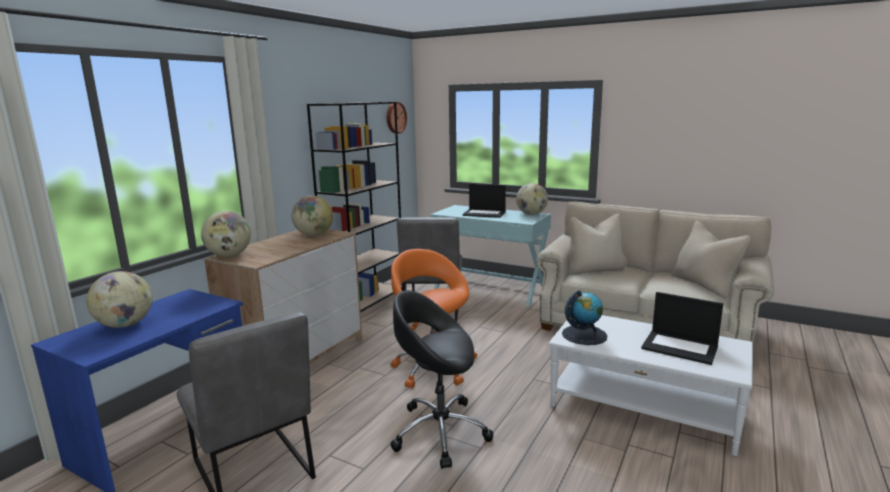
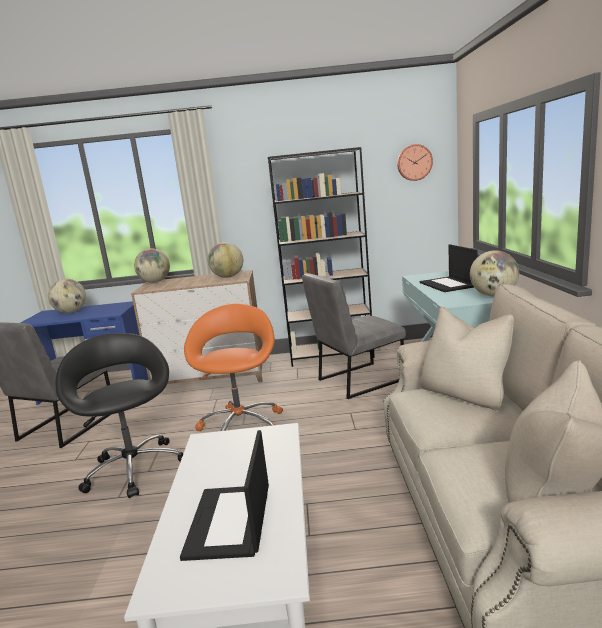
camera: 60 degrees right, 0 degrees up
(584, 335) = (223, 447): globe -> none

